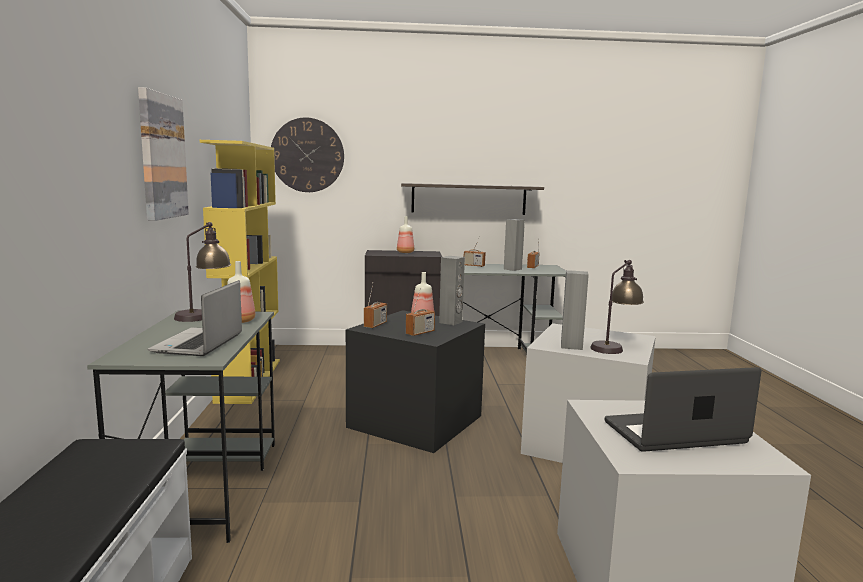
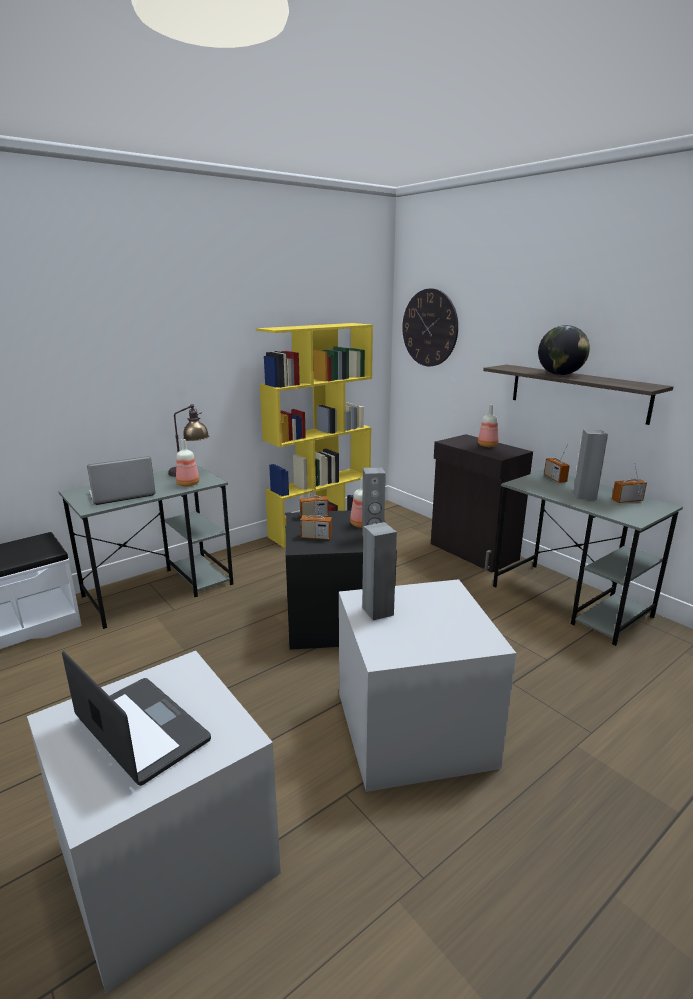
camera: 55 degrees right, 10 degrees up
(161, 156) = (187, 349): picture -> none
(464, 184) = (560, 374): none -> globe
(614, 347) = (412, 636): table lamp -> none

